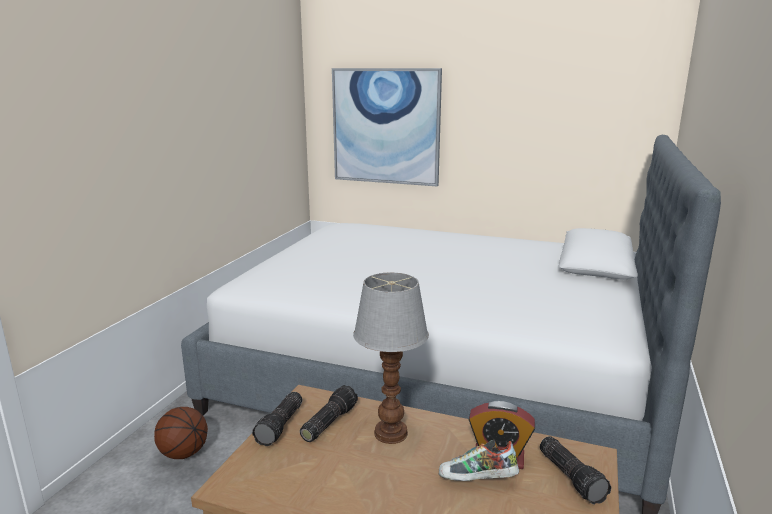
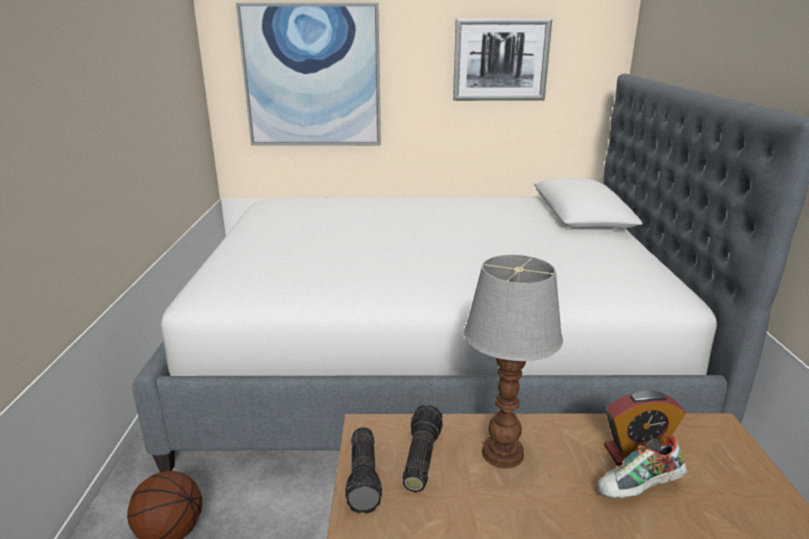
camera: 20 degrees left, 5 degrees up
(547, 118) = (500, 60): none -> picture
(572, 477) = (722, 458): flashlight -> none

